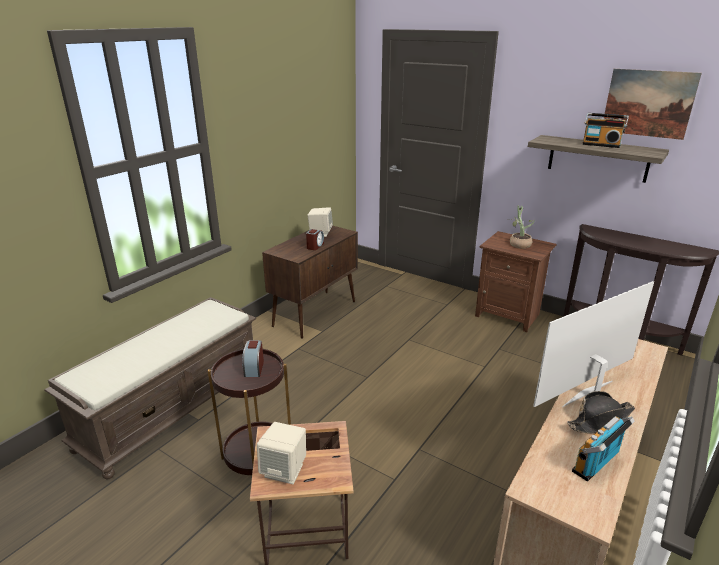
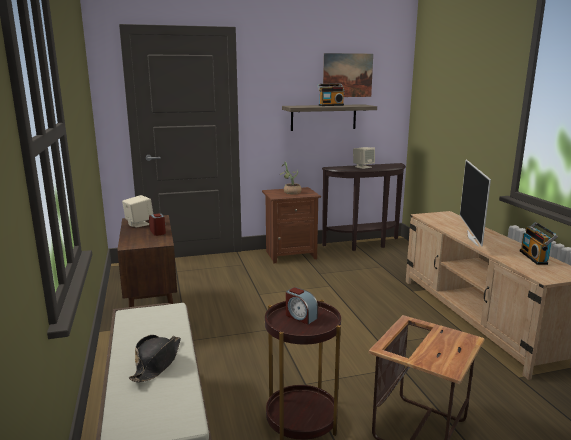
camera: 50 degrees left, 10 degrees down
(284, 470) = (439, 355): beige speaker -> beige speaker (363, 167)
(600, 420) = (498, 244): black hat -> black hat (157, 363)

